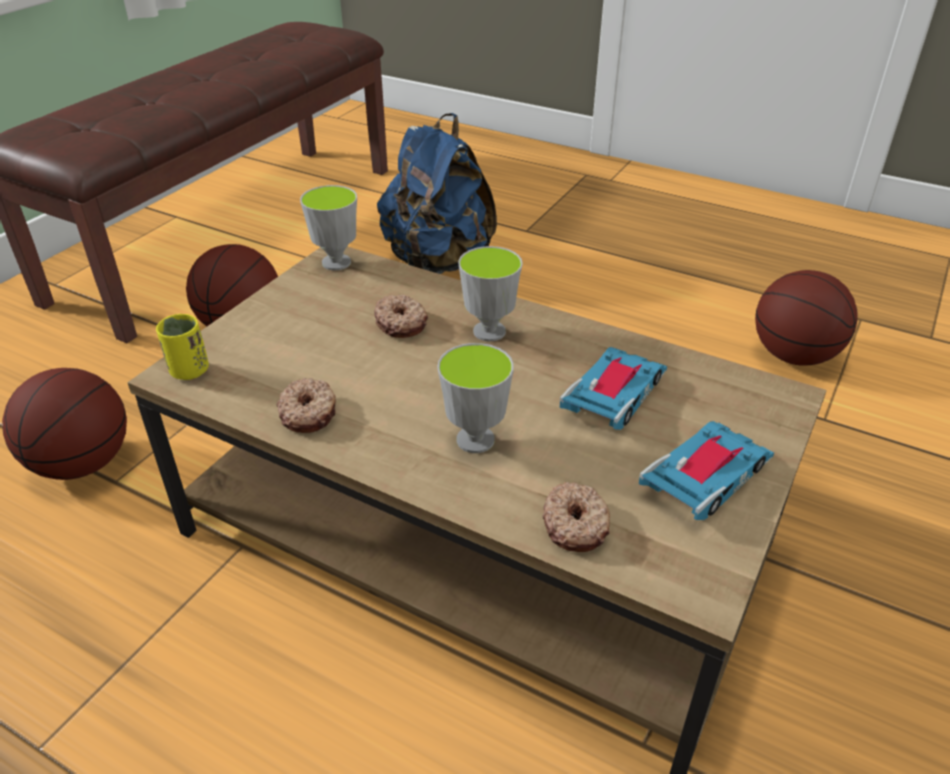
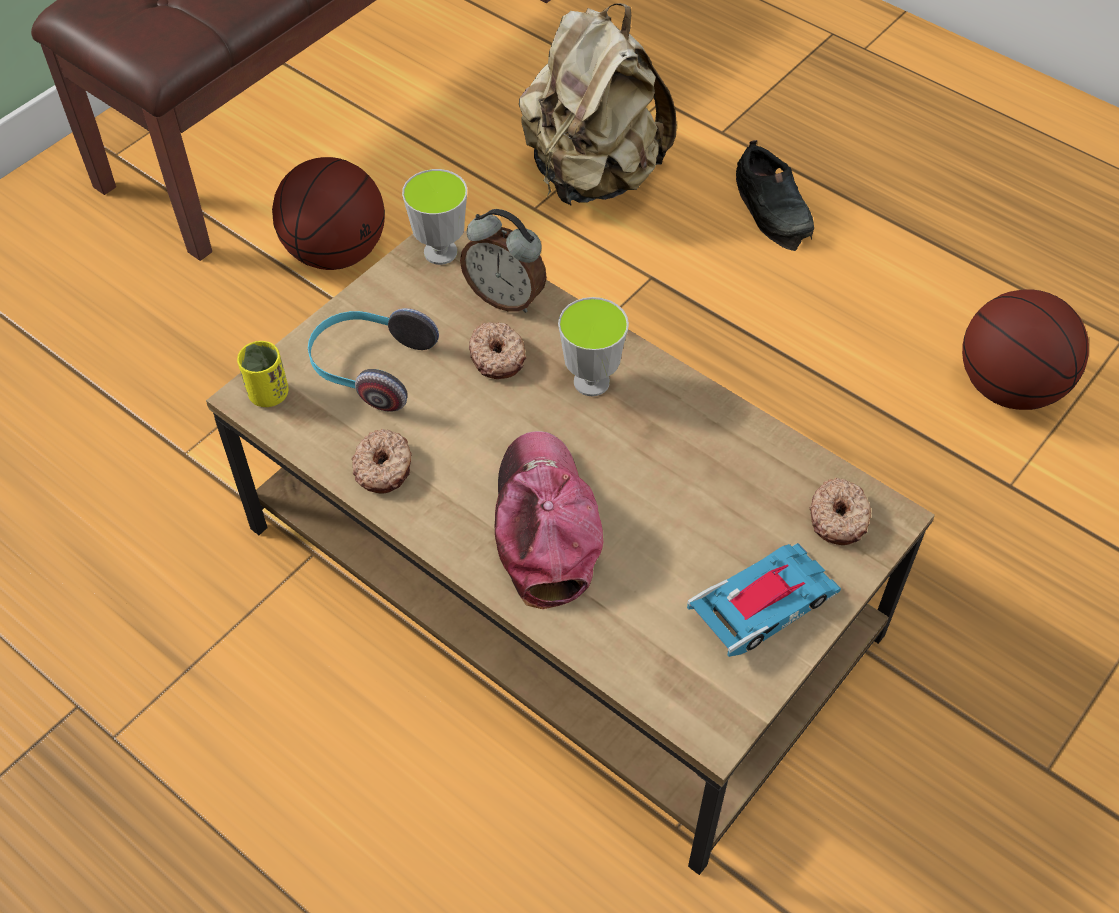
camera: 10 degrees right, 15 degrees up
(83, 463) = (150, 426): basketball -> none
(285, 343) = (370, 368): none -> headphones
(399, 285) = (506, 297): none -> alarm clock
(438, 262) = (593, 176): blue backpack -> beige backpack
(475, 440) = (544, 526): cup -> cap
(576, 525) = (618, 640): donut -> donut (839, 518)
(577, 268) = (773, 208): none -> black shoe
(614, 394) = (703, 488): toy car -> none

